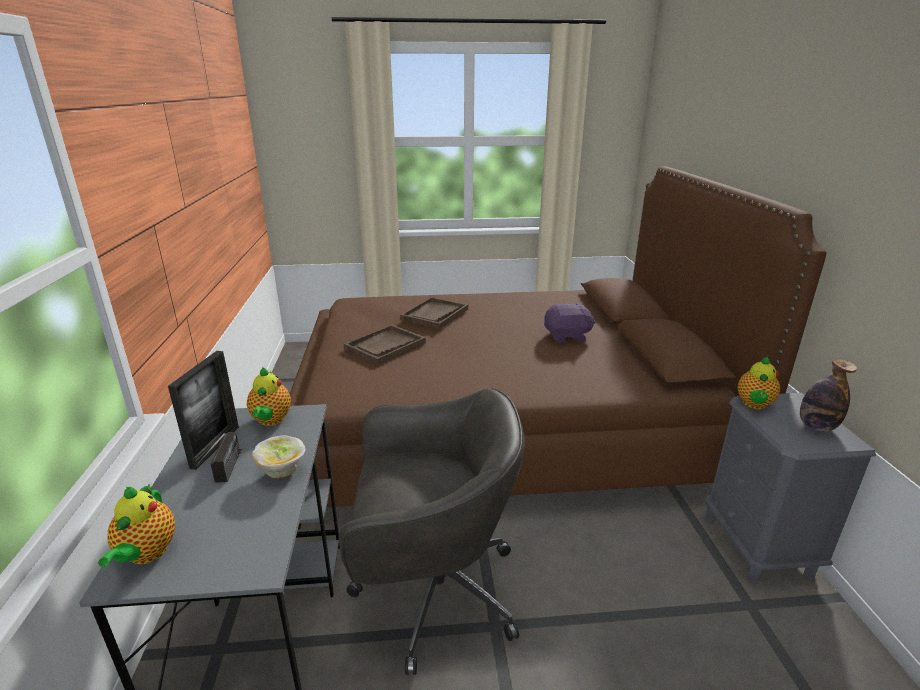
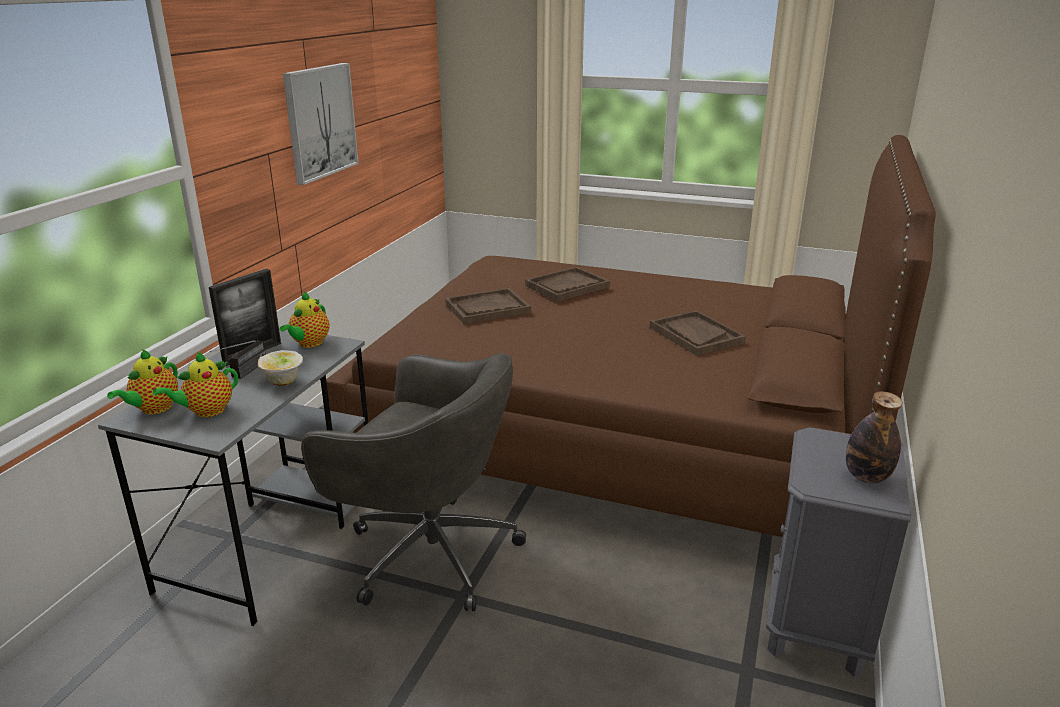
camera: 25 degrees right, 0 degrees up
(188, 189) = (320, 122): none -> picture
(567, 337) = (695, 335): purple plush toy -> brown tray
(754, 404) = (818, 440): teapot -> teapot (206, 411)

